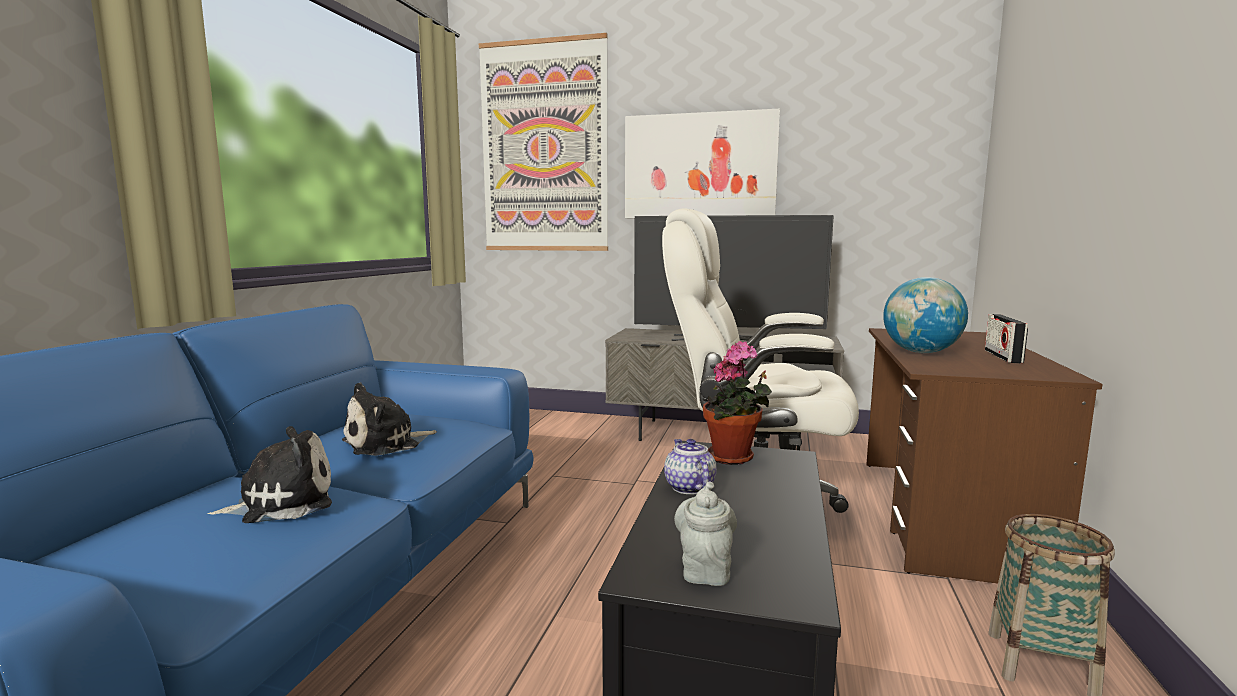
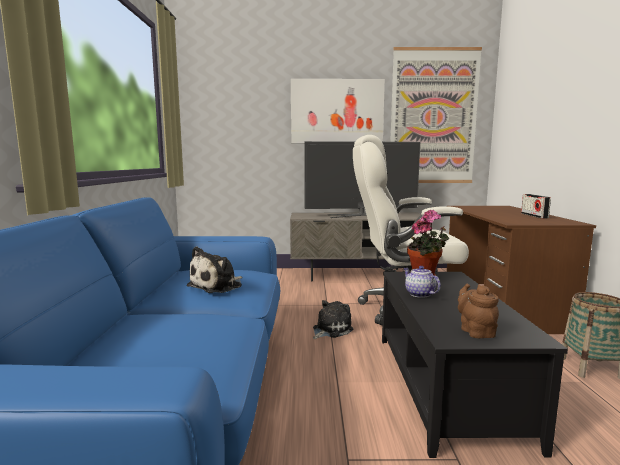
camera: 15 degrees left, 0 degrees up
(280, 502) = (193, 324): plush toy -> plush toy (330, 330)
(544, 147) = (235, 96): picture -> picture (433, 117)
(705, 569) = (475, 331): grey teapot -> brown teapot
(921, 352) = (494, 215): globe -> none

